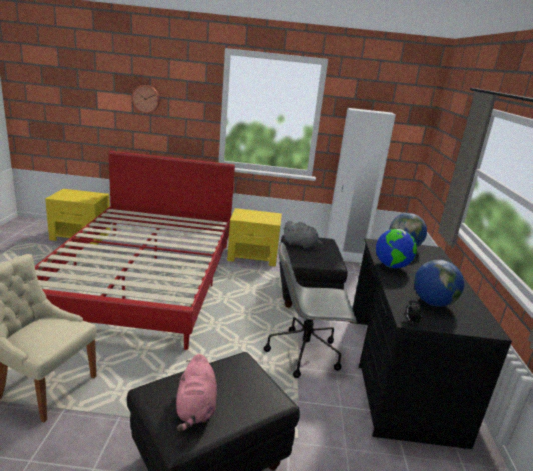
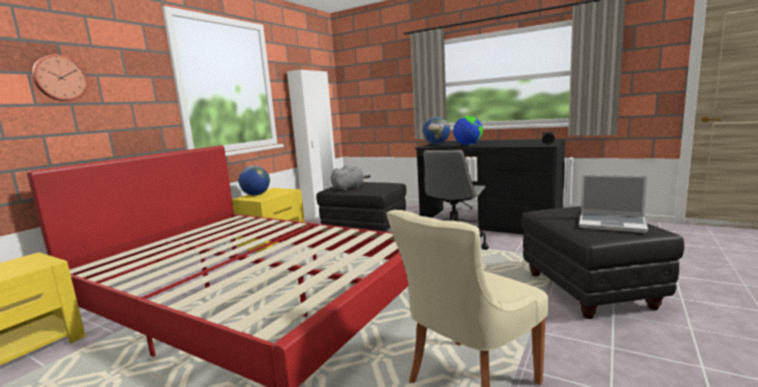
camera: 60 degrees left, 10 degrees down
(196, 409) = (612, 224): pink plush toy -> laptop
(433, 303) = (523, 143): globe -> globe (256, 195)

